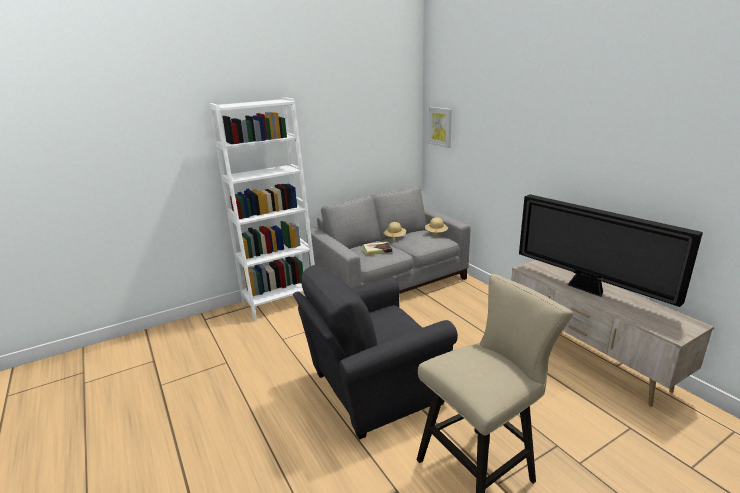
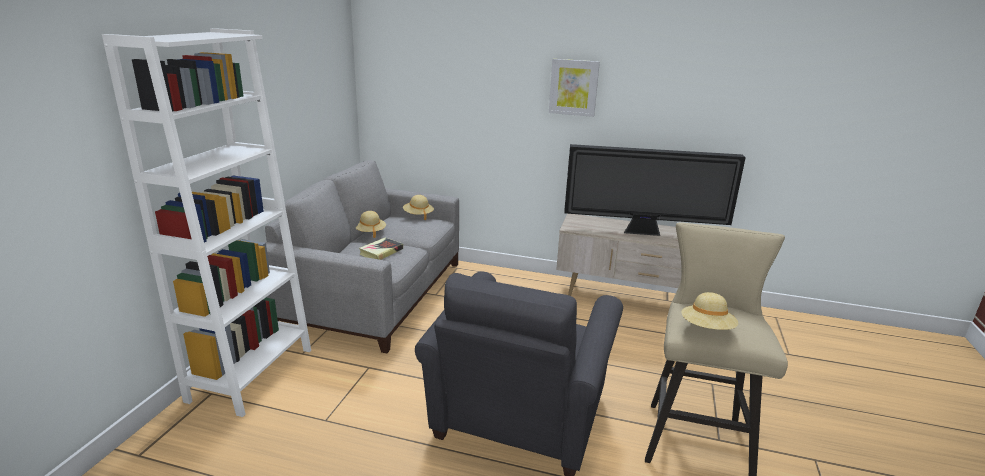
camera: 45 degrees left, 0 degrees up
(440, 127) = (392, 76): picture -> picture (573, 87)
(451, 366) = (707, 329): none -> beige hat

